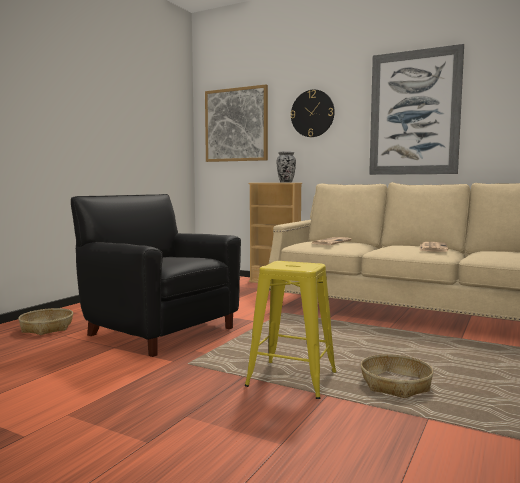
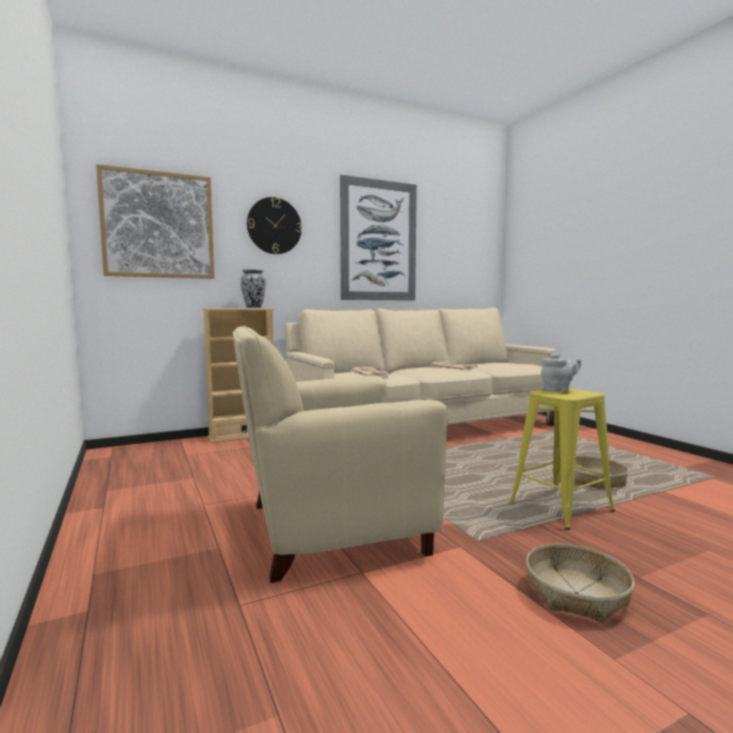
camera: 55 degrees left, 0 degrees up
(46, 328) = (160, 615): basket -> basket (576, 593)
(160, 330) = (329, 528): black armchair -> beige armchair
(295, 263) = (558, 390): none -> grey teapot

